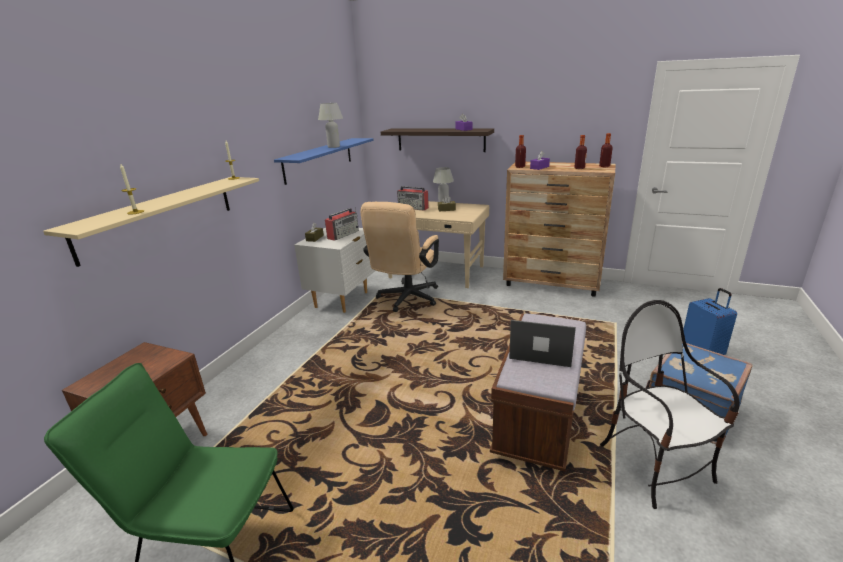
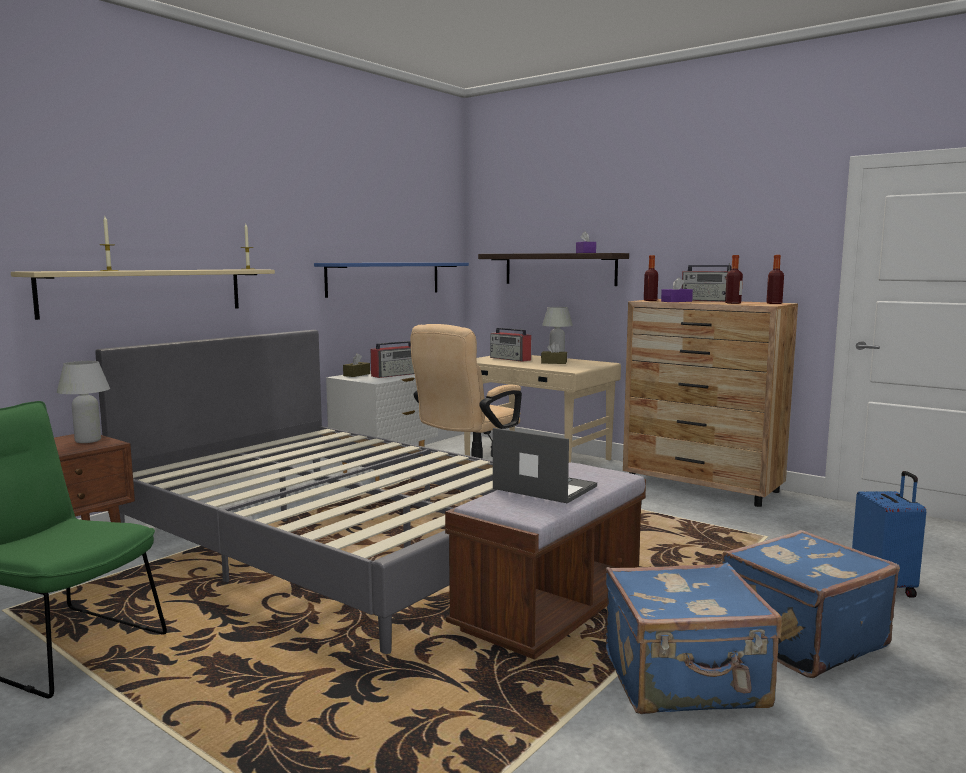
camera: 15 degrees right, 15 degrees down
(334, 147) = (403, 262): white table lamp -> white table lamp (88, 440)
(358, 379) = (341, 540): none -> grey bed
(556, 164) = (708, 300): none -> radio
(654, 465) = (685, 681): chair -> blue suitcase

